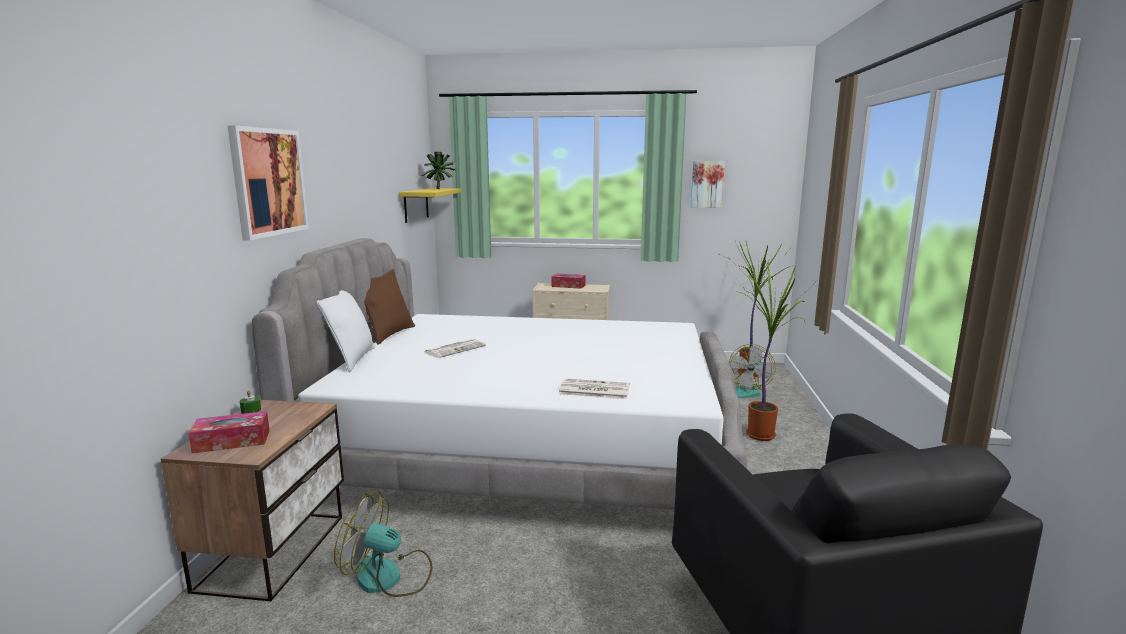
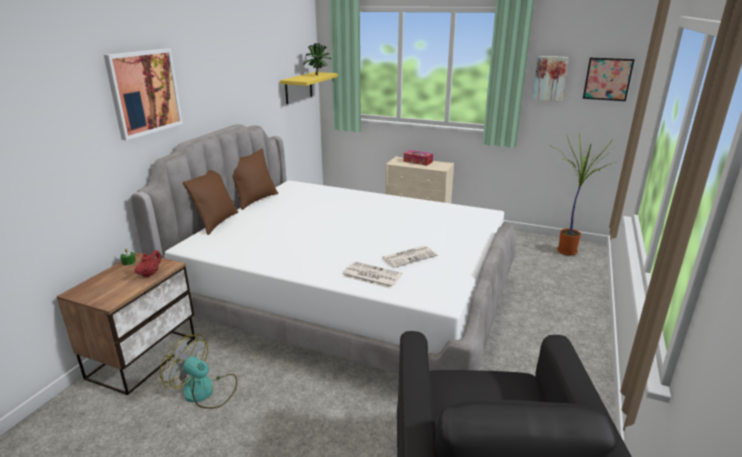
camera: 15 degrees right, 10 degrees up
(232, 441) = (103, 288): tissue box -> none
(293, 419) = (150, 274): none -> red teapot
(352, 359) = (216, 222): white pillow -> brown pillow
(455, 349) = (294, 220): newspaper -> newspaper (409, 257)
(746, 391) = (554, 269): fan -> none
(760, 434) = (543, 314): potted plant -> none
(766, 182) = (607, 79): none -> picture

